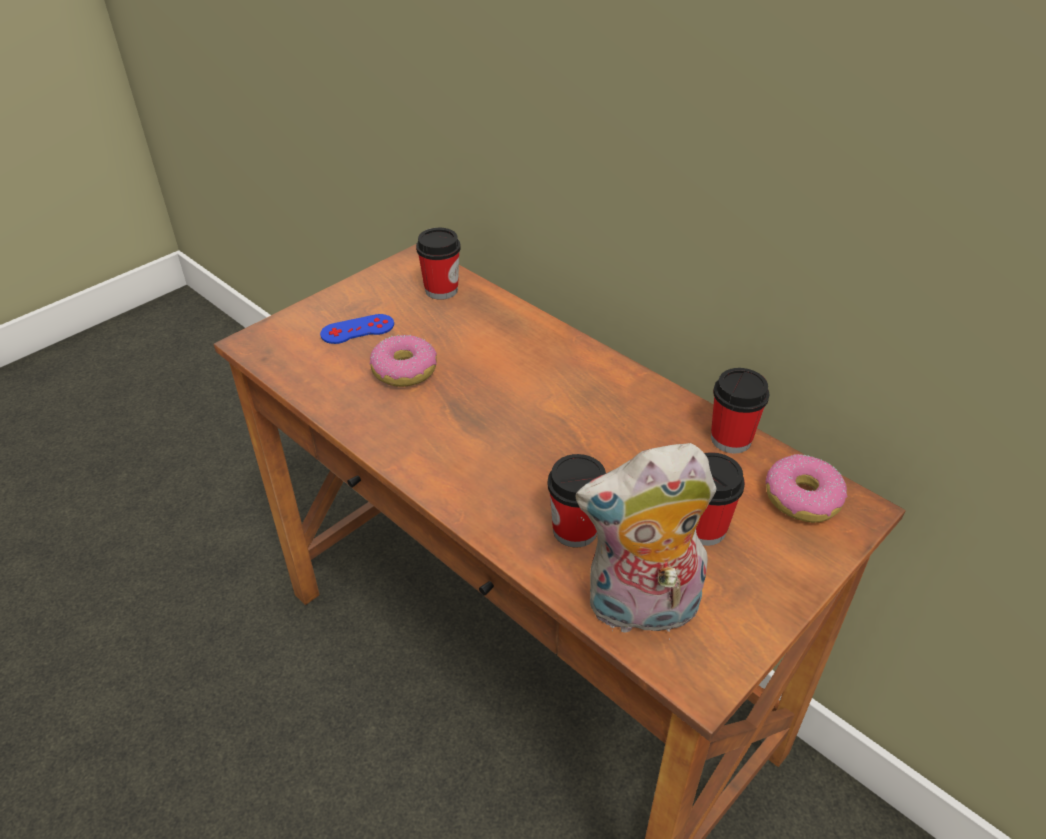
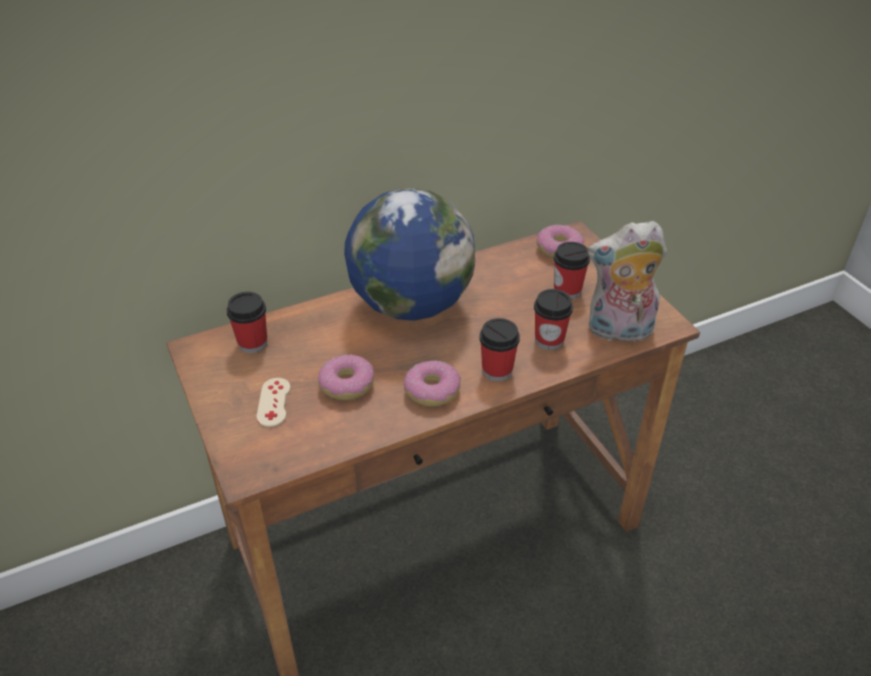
camera: 70 degrees left, 0 degrees up
(357, 329) = (273, 402): blue game controller -> beige game controller
(422, 439) = (432, 390): none -> donut
(571, 382) = (411, 305): none -> globe
(641, 610) = (618, 331): plush toy -> plush toy turned 75 degrees clockwise
(731, 439) = (500, 257): cup -> cup (497, 370)

